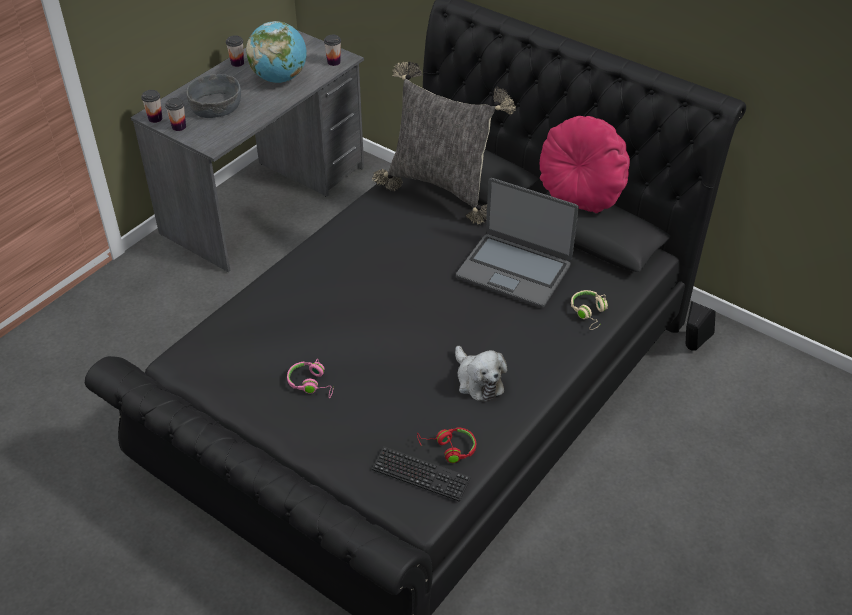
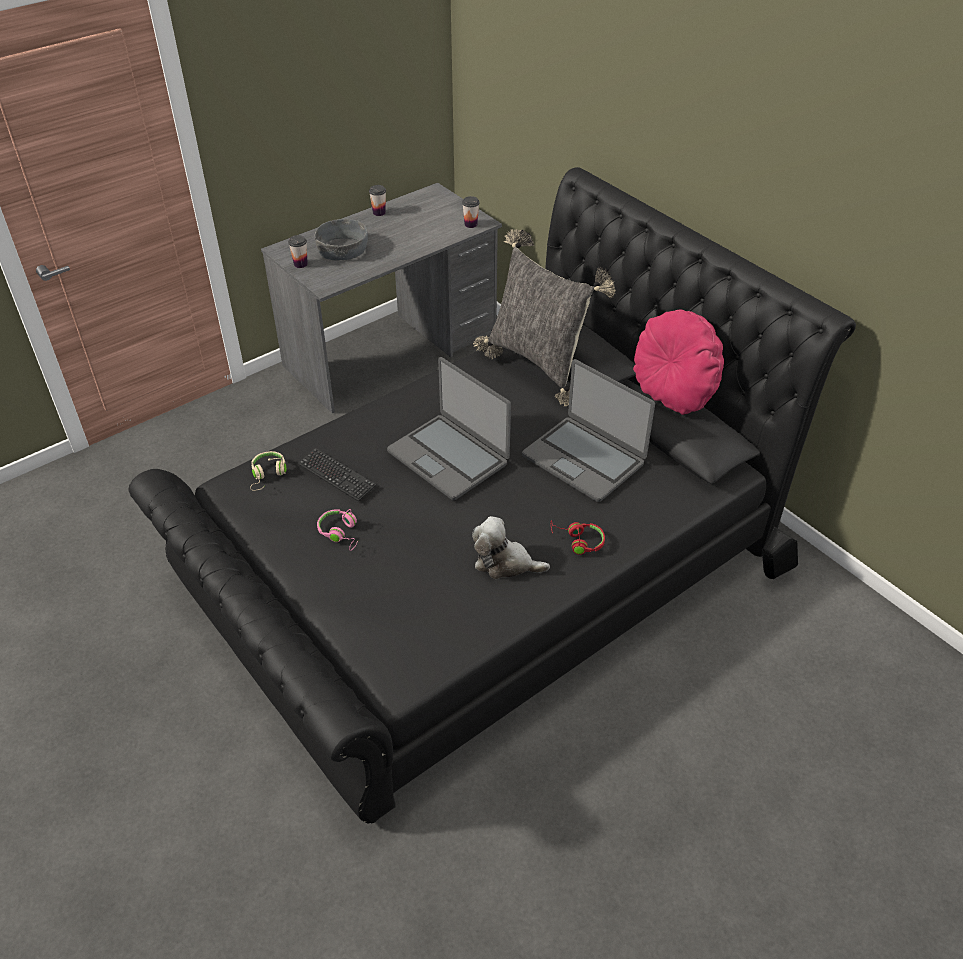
camera: 15 degrees right, 0 degrees up
(155, 118) = (282, 253): cup -> none
(279, 78) = (413, 232): globe -> none
(388, 292) = (449, 457): none -> laptop
(421, 475) = (411, 646): keyboard -> keyboard (336, 476)
(448, 448) = (449, 625): red headphones -> red headphones (578, 541)
(478, 380) = (505, 563): plush toy -> plush toy turned 120 degrees clockwise
(589, 313) = (646, 517): beige headphones -> beige headphones (268, 475)

